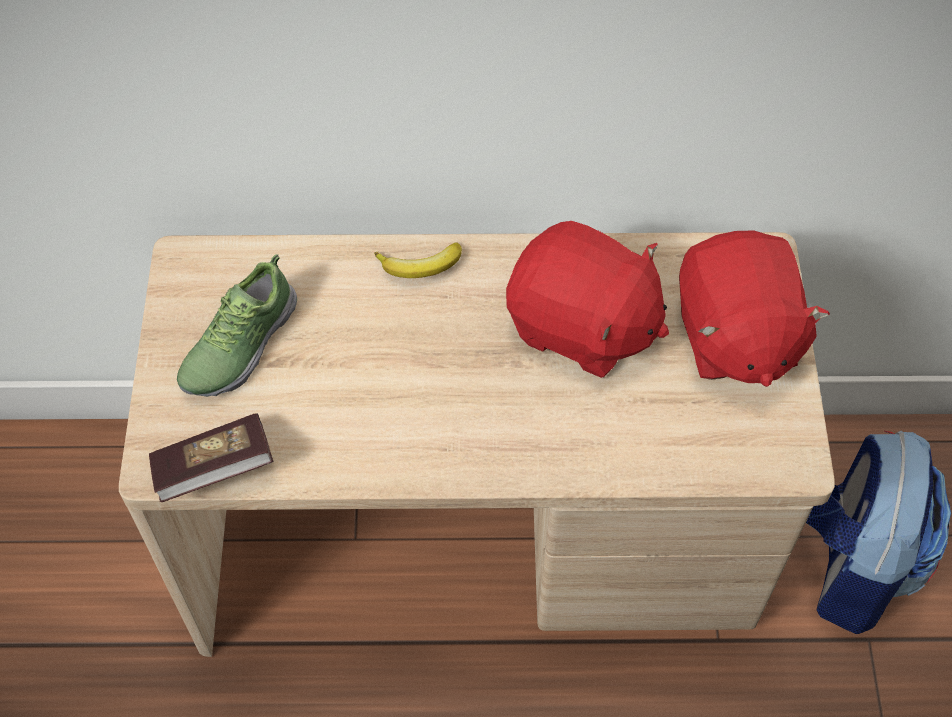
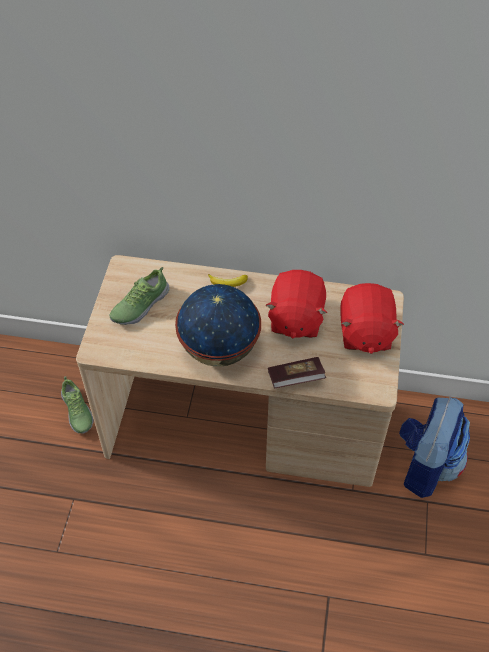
camera: 10 degrees right, 5 degrees down
(124, 565) = (77, 412): none -> shoe
(214, 469) = (118, 355): book -> book (296, 379)
(434, 420) = (220, 349): none -> globe
(582, 327) = (295, 319): red plush toy -> red plush toy turned 60 degrees clockwise

